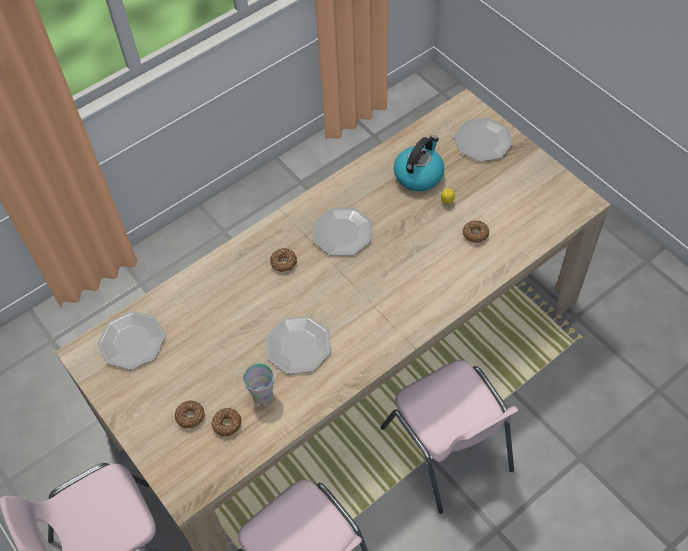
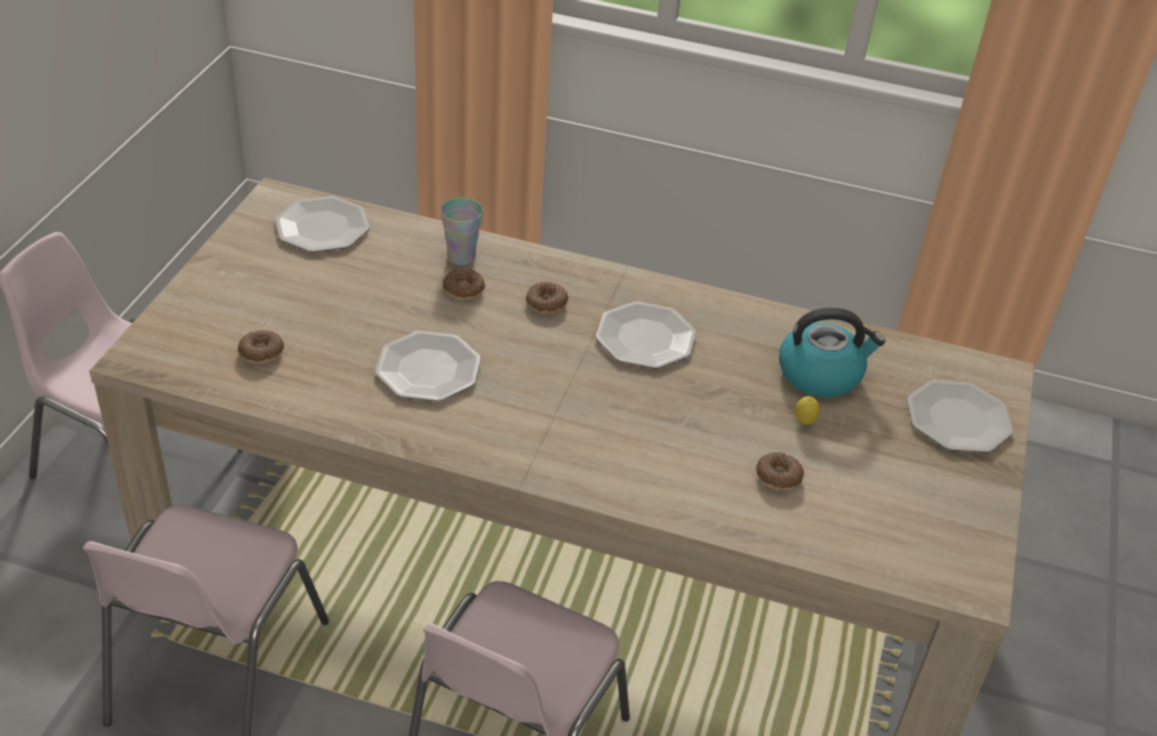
camera: 50 degrees right, 15 degrees down
(190, 416) = (250, 317): donut -> donut (463, 290)
(262, 395) = (326, 367): cup -> cup (461, 256)

